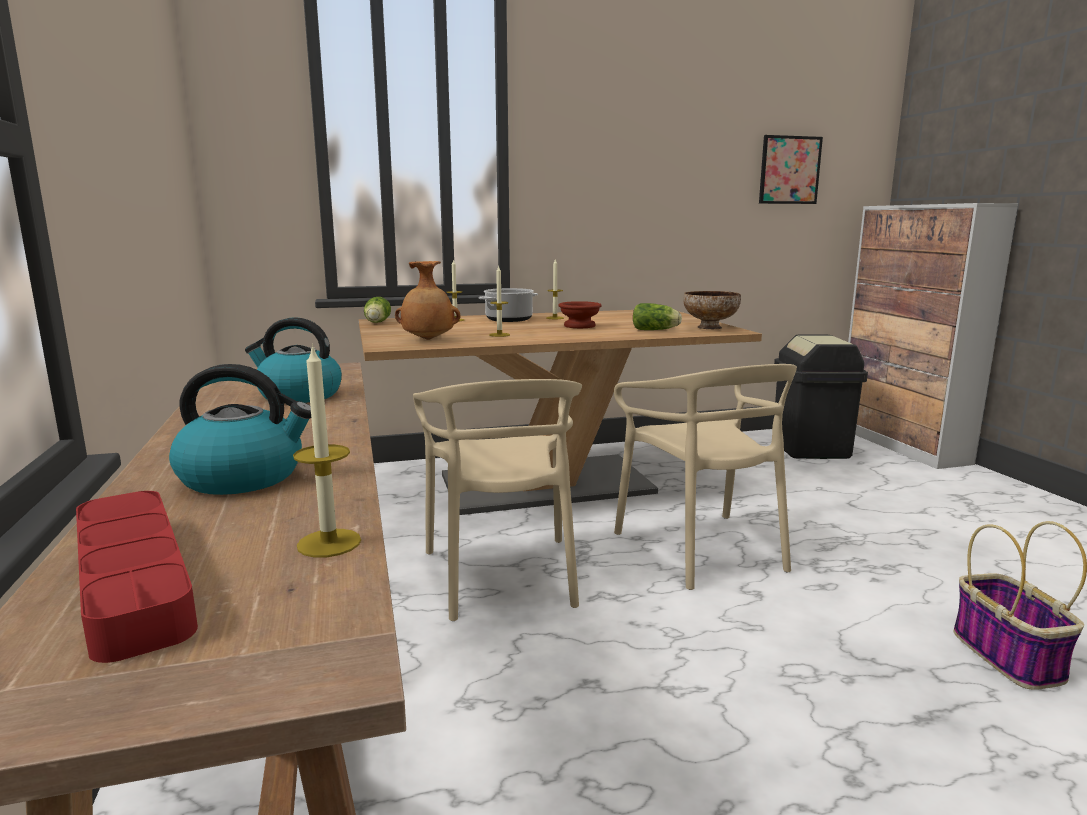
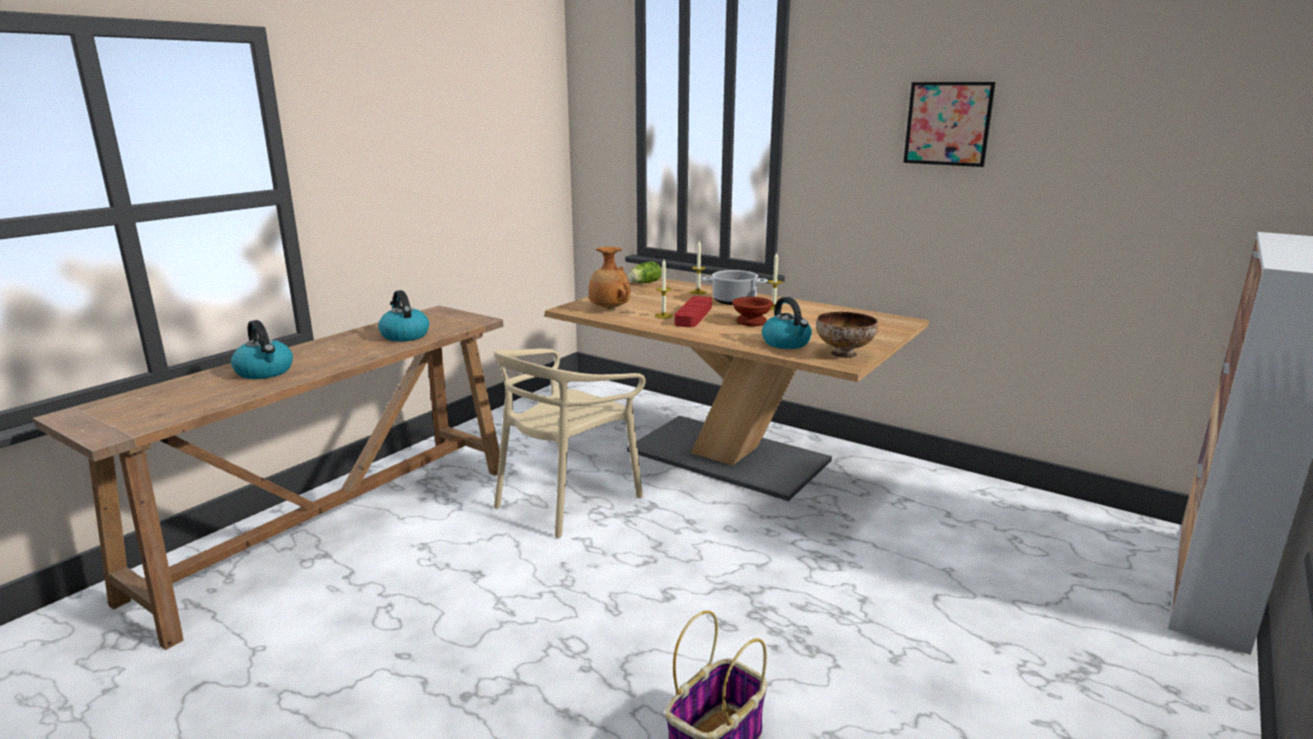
camera: 50 degrees right, 5 degrees up
(133, 579) = (155, 395): red tray -> red tray (693, 316)
(329, 543) = (202, 406): candle -> none
(656, 330) = (786, 343): lettuce -> kettle
(701, 549) = (711, 552): beige chair -> none
(789, 170) = (1138, 170): picture -> picture (948, 124)
(811, 448) = (1063, 536): black trash can -> none

